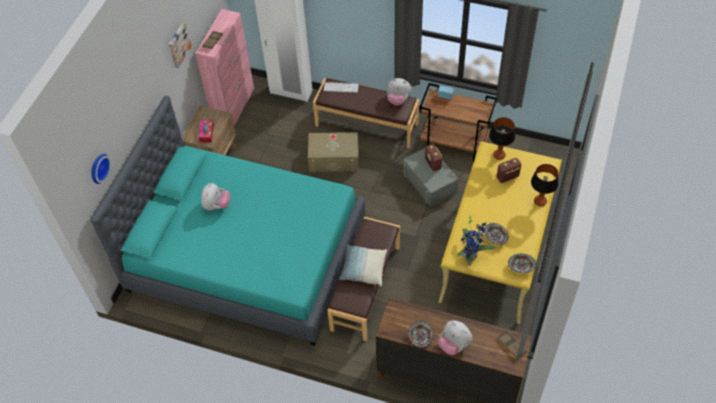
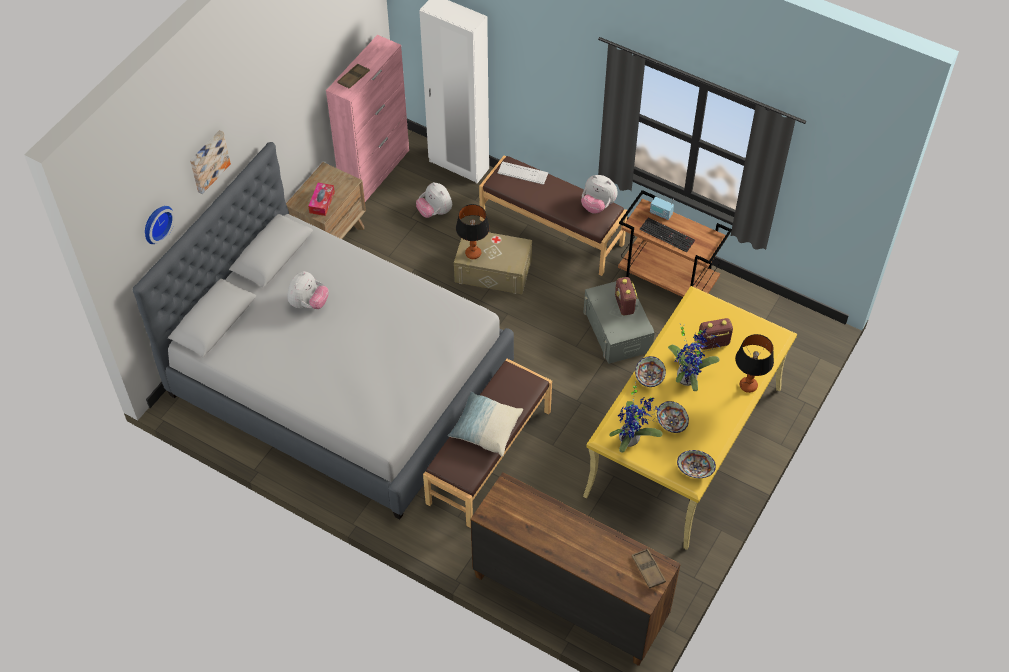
camera: 10 degrees right, 0 degrees up
(178, 44) = (302, 76): picture -> picture (208, 161)
(247, 255) = (341, 380): turquoise bed -> grey bed
(420, 338) = (528, 534): bowl -> bowl (649, 377)
(454, 110) = (668, 235): none -> keyboard
(454, 345) = (571, 552): plush toy -> plush toy (435, 212)
(498, 204) = (688, 377): none -> potted plant
(499, 155) = (710, 310): table lamp -> table lamp (473, 253)

